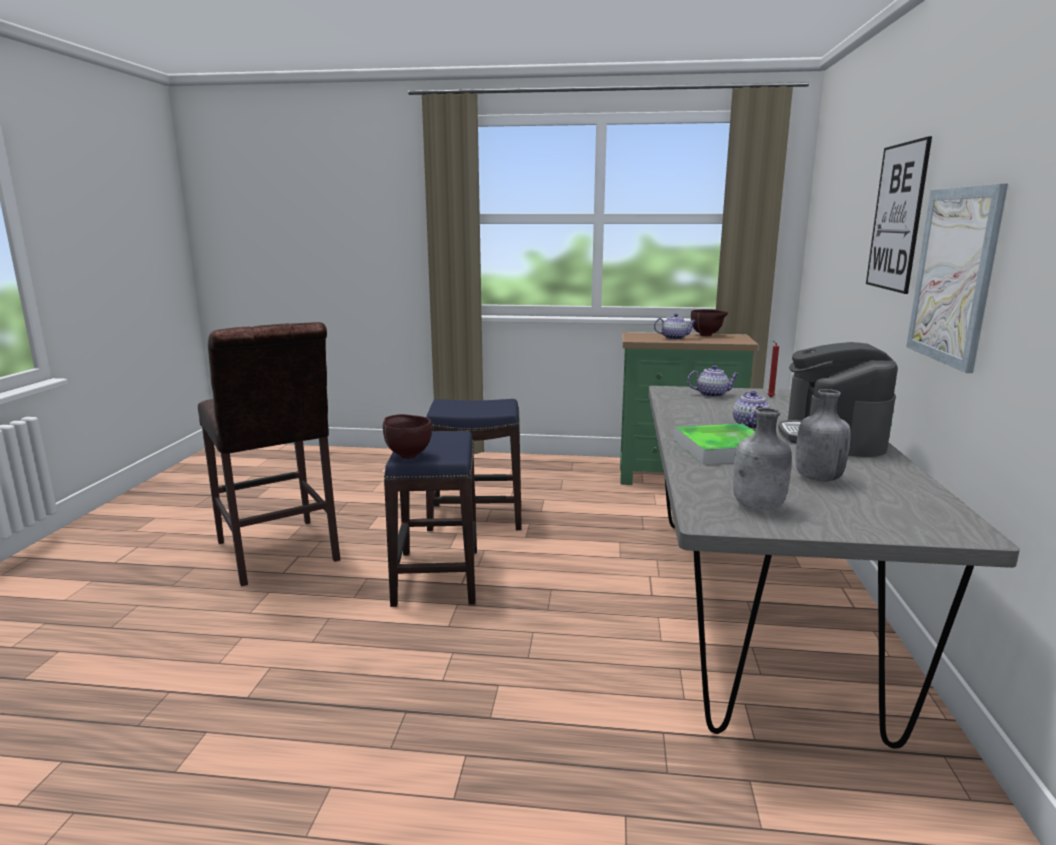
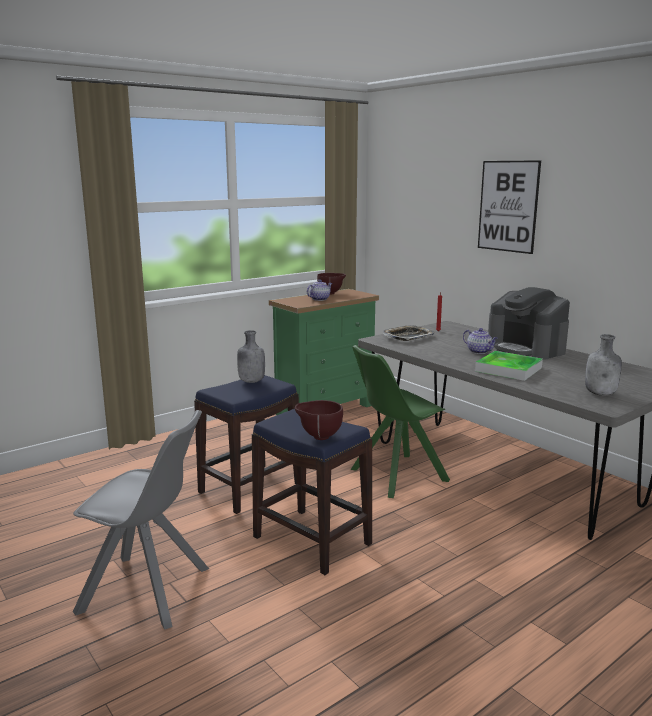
camera: 45 degrees left, 0 degrees up
(278, 554) = (148, 591): brown stool -> grey chair
(623, 561) = (396, 476): none -> green chair
(712, 394) = (408, 337): teapot -> tray
(817, 478) = (579, 372): grey bottle -> grey bottle (251, 381)
(953, 276) = (584, 243): picture -> none

